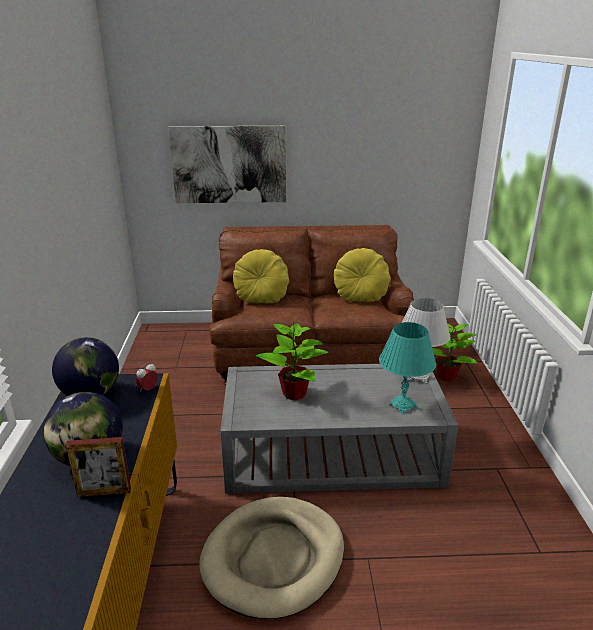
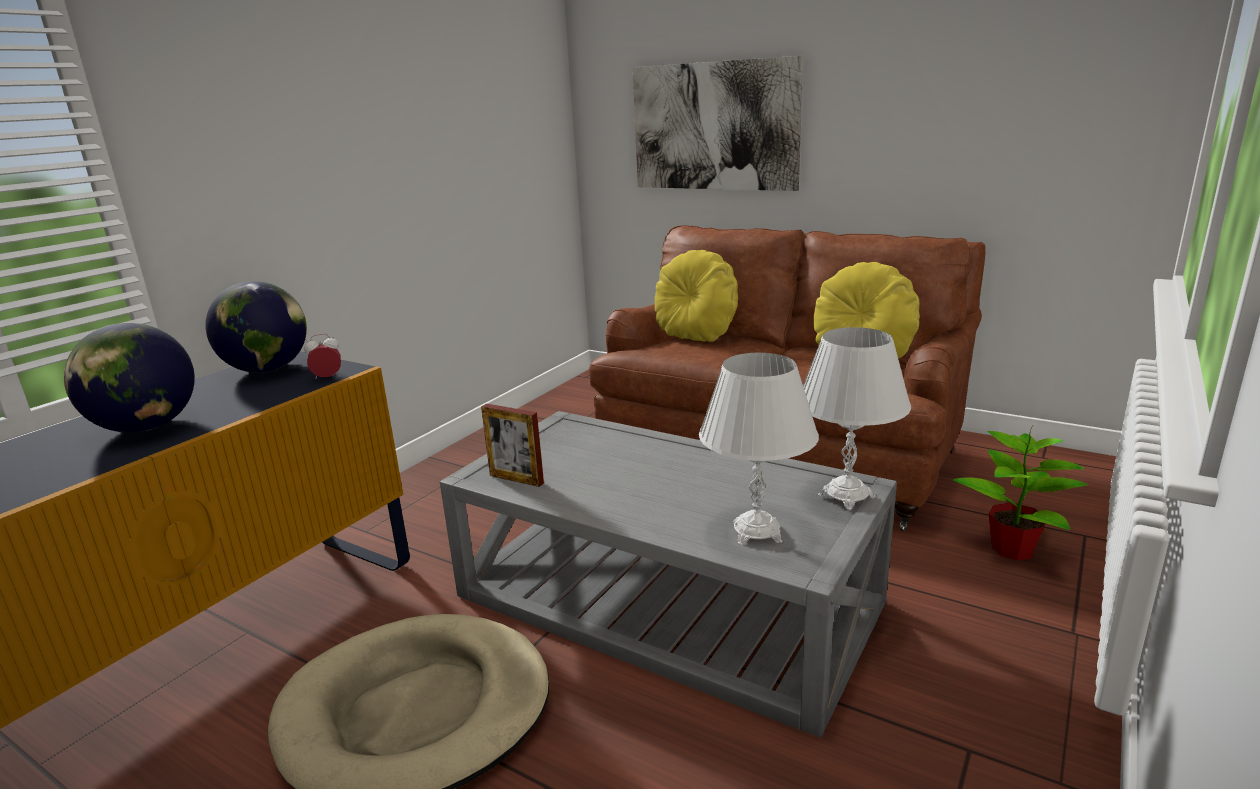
camera: 35 degrees right, 5 degrees down
(104, 492) = (89, 465): picture frame -> picture frame (516, 479)
(295, 393) = (602, 465): potted plant -> none
(402, 406) = (756, 532): turquoise table lamp -> white table lamp

